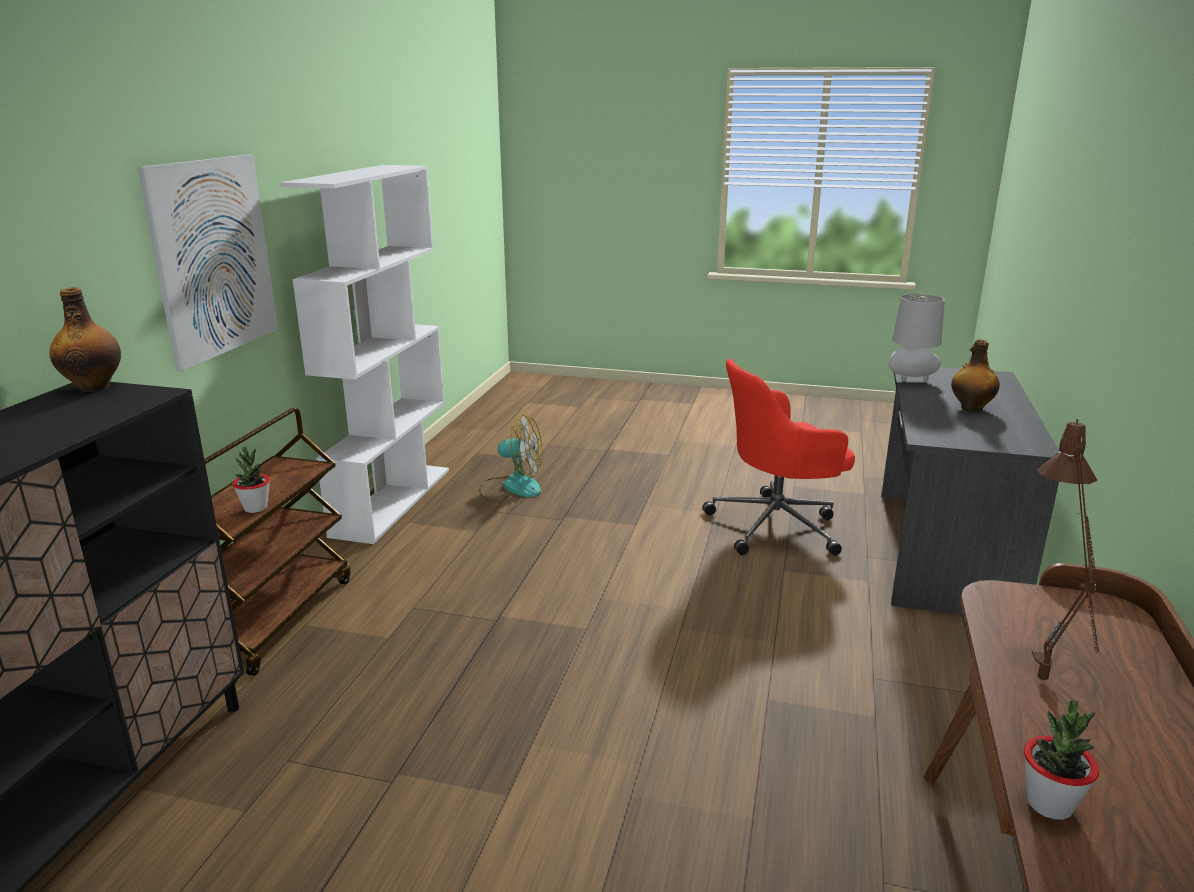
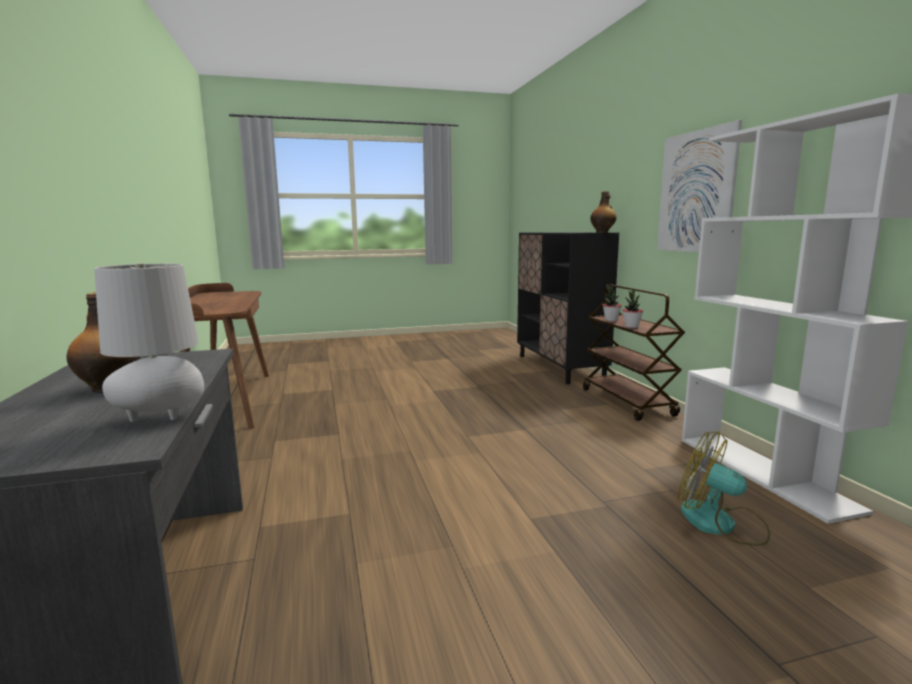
camera: 150 degrees right, 10 degrees down
(512, 487) = (720, 523): fan -> fan turned 60 degrees clockwise
(777, 526) = (373, 572): red office chair -> none
(1045, 689) = (231, 302): brown table lamp -> none
(1049, 804) = (247, 295): potted plant -> potted plant (631, 326)

